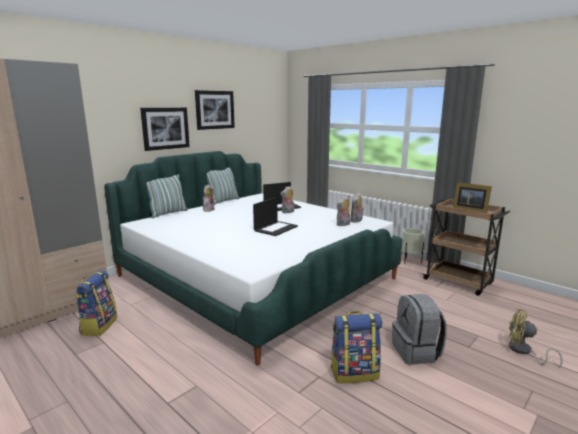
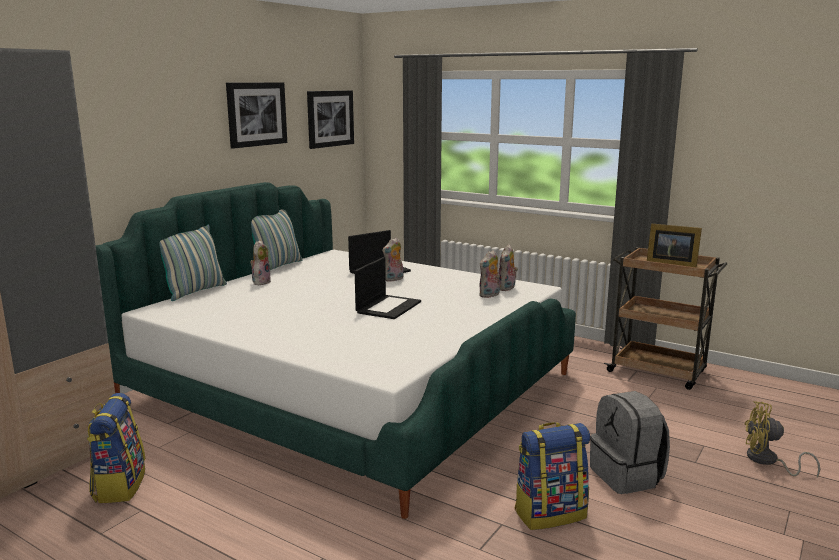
camera: 10 degrees left, 0 degrees up
(165, 128) = (182, 148): picture -> picture (330, 118)
(410, 262) = (581, 347): beige planter -> none

